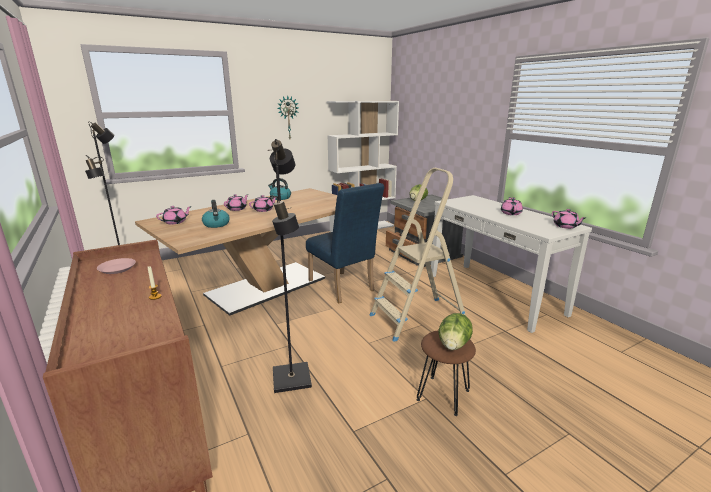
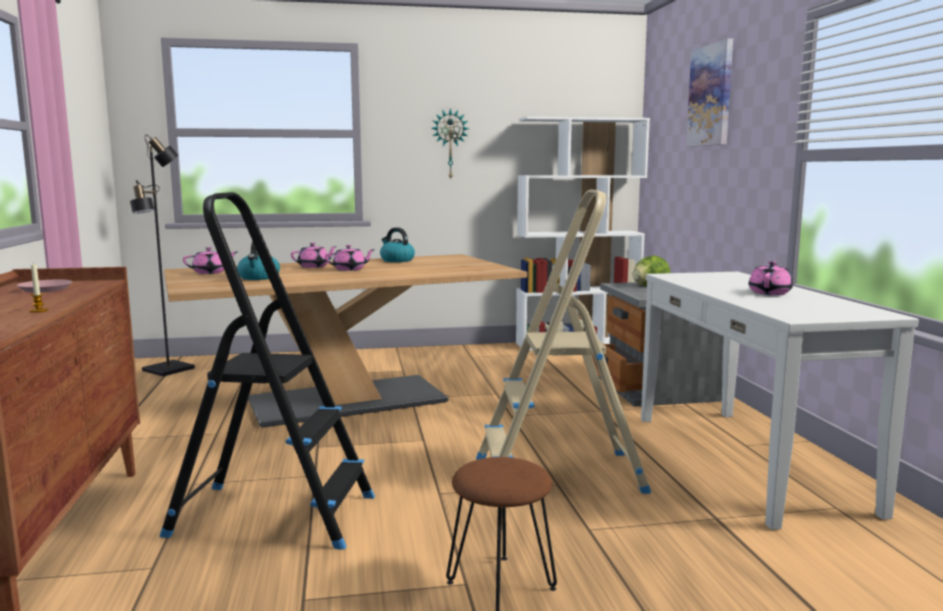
camera: 20 degrees right, 10 degrees down
(291, 378) = (275, 515): black floor lamp -> black step ladder
(343, 289) = (466, 418): blue chair -> none
(444, 94) = (711, 95): none -> picture
(453, 345) = (504, 477): lettuce -> none
(565, 226) = (857, 313): pink teapot -> none

